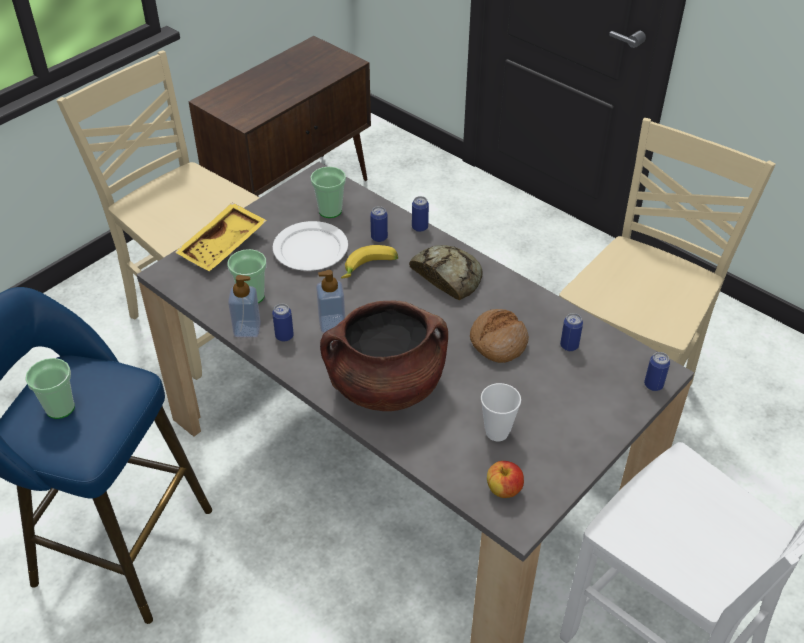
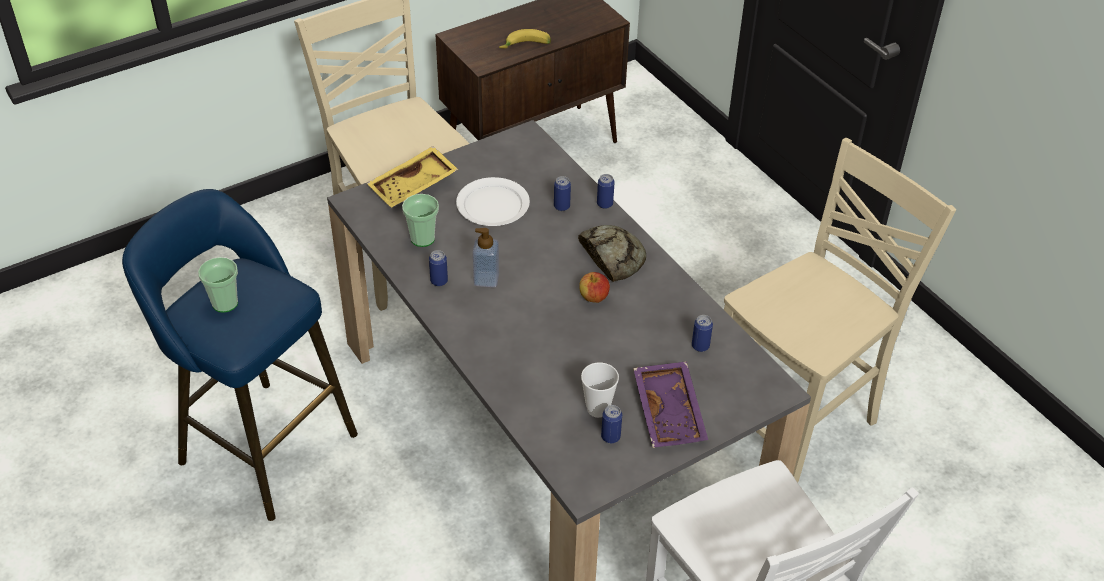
camera: 15 degrees right, 0 degrees up
(247, 329) = (408, 268): soap dispenser -> none
(330, 211) = (525, 171): cup -> none
(369, 269) = (541, 235): banana -> banana (526, 47)
(386, 386) = (513, 346): brown cooking pot -> none
(498, 342) = (633, 328): bread -> none
(503, 490) = (582, 460): apple -> apple (593, 297)
(570, 419) = (670, 412): none -> purple tray
(653, 385) = (765, 399): can -> can (610, 437)

